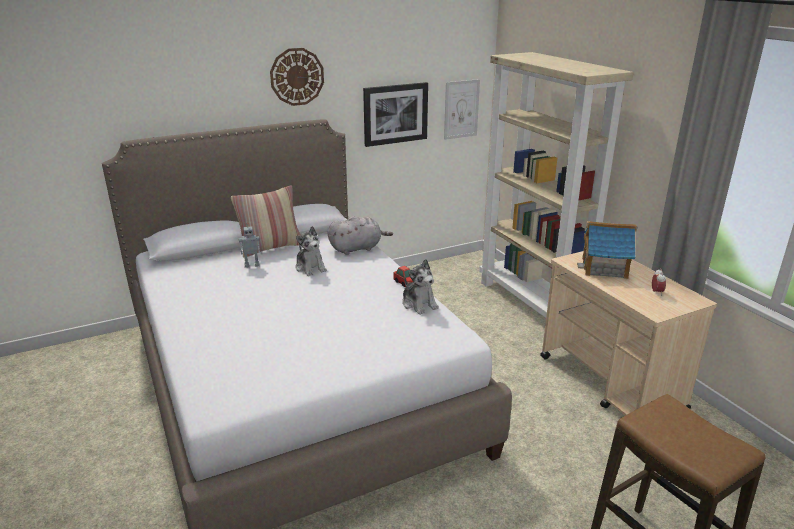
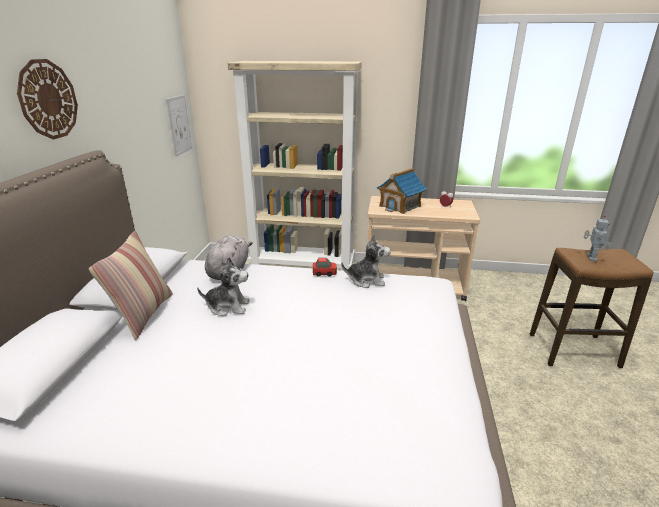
camera: 55 degrees left, 0 degrees up
(252, 265) = (163, 340): toy robot -> toy robot (590, 258)
(395, 114) = (140, 136): picture -> none

